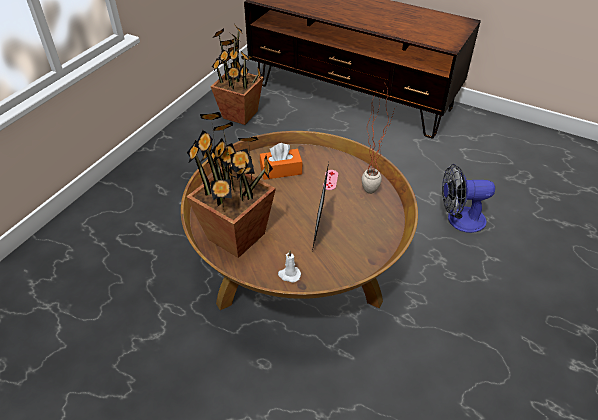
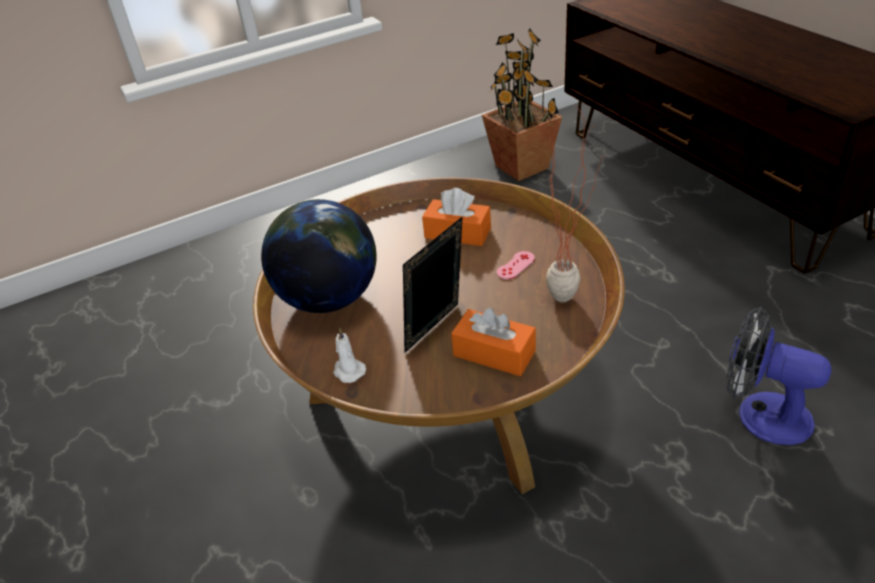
camera: 35 degrees right, 5 degrees down
(237, 236) = (329, 298): potted plant -> globe
(360, 234) = (494, 353): none -> orange tissue box

